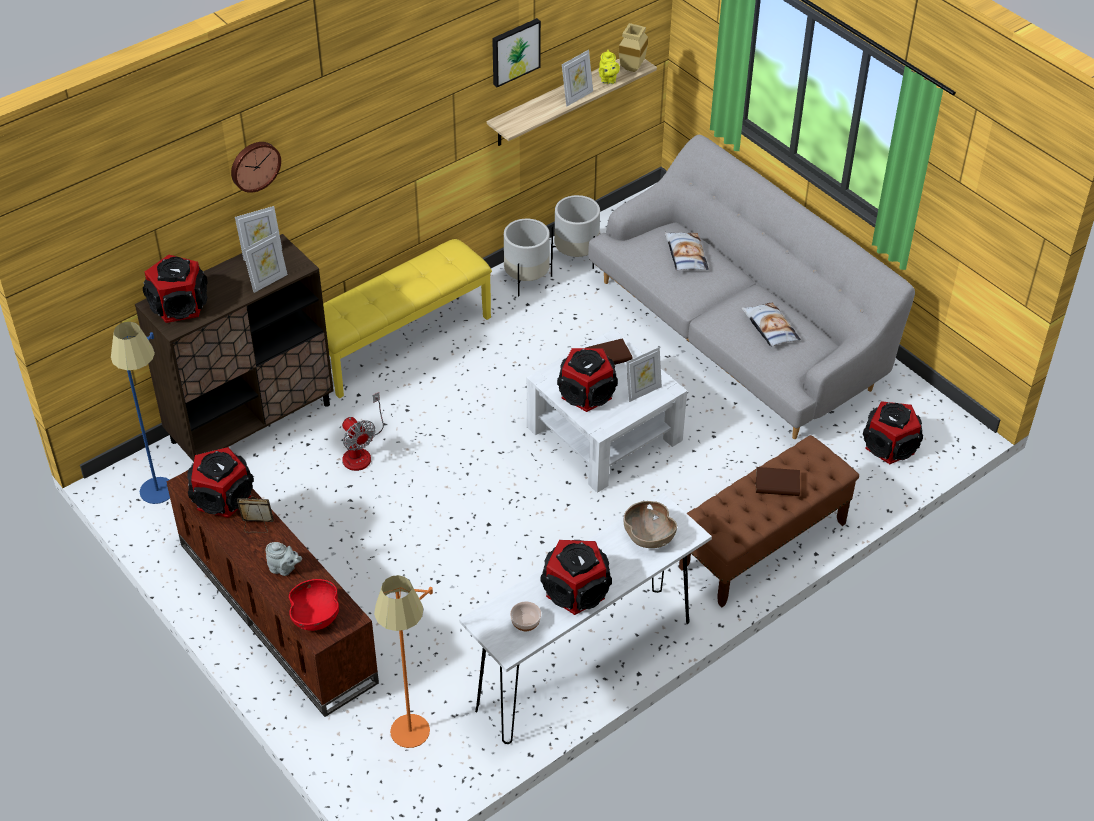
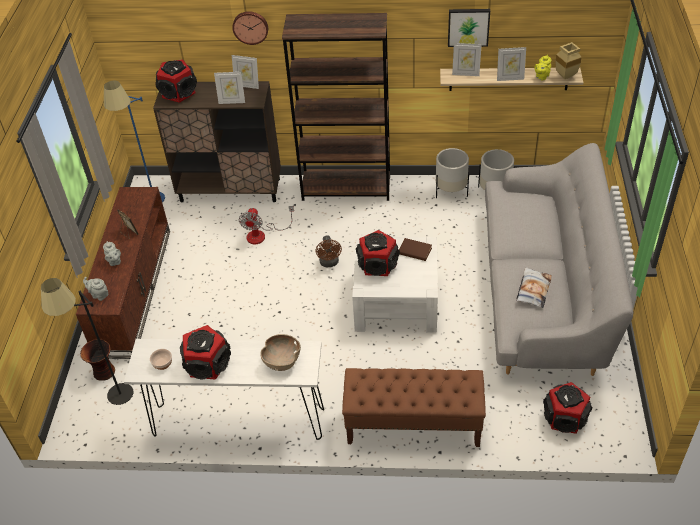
camera: 45 degrees right, 0 degrees up
(222, 497) = (132, 209): speaker -> none
(316, 616) = (99, 295): red bowl -> grey teapot
(359, 723) = (104, 372): none -> vase
(400, 341) = (346, 188): yellow bench -> brown bookcase
(413, 746) = (112, 402): orange floor lamp -> black floor lamp
(482, 437) = (329, 263): none -> brown fan
(643, 392) = (410, 282): picture frame -> picture frame (465, 74)
(685, 255) = (530, 218): pillow -> none
(777, 484) = (422, 386): brown book -> none

